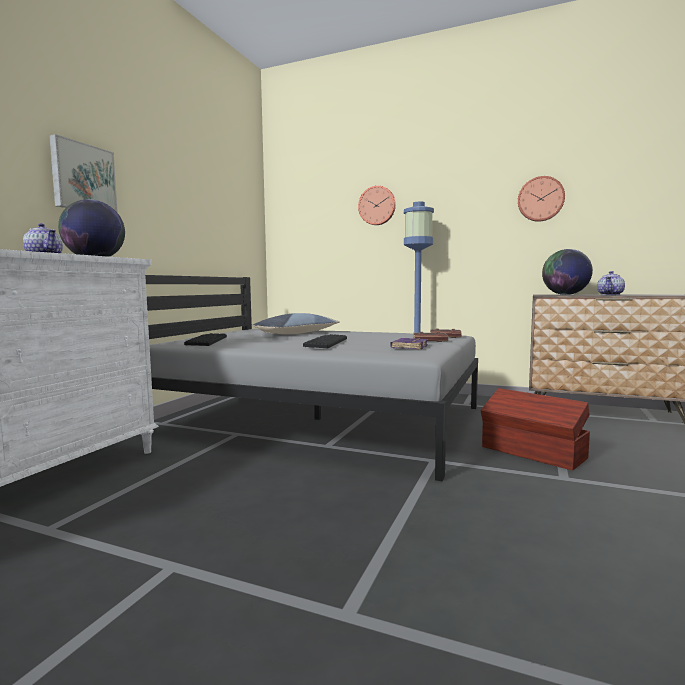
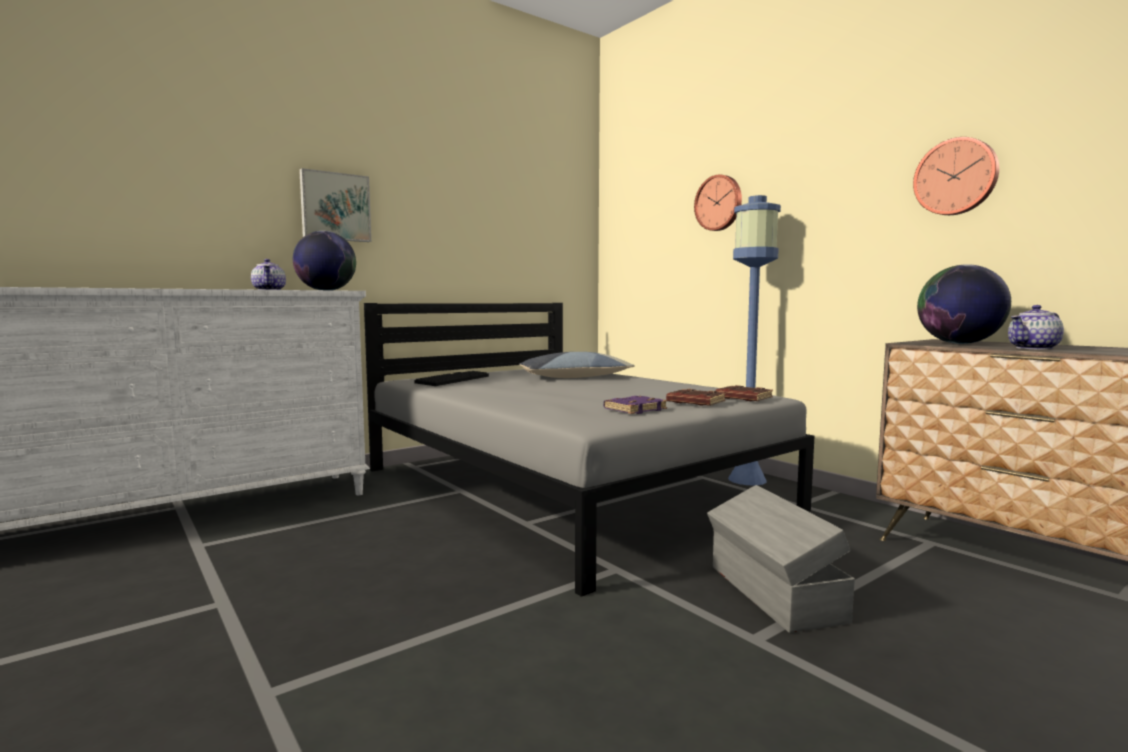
camera: 30 degrees right, 0 degrees up
(325, 342) = (557, 393): keyboard -> none
(533, 453) = (774, 594): brown storage box -> grey storage box

